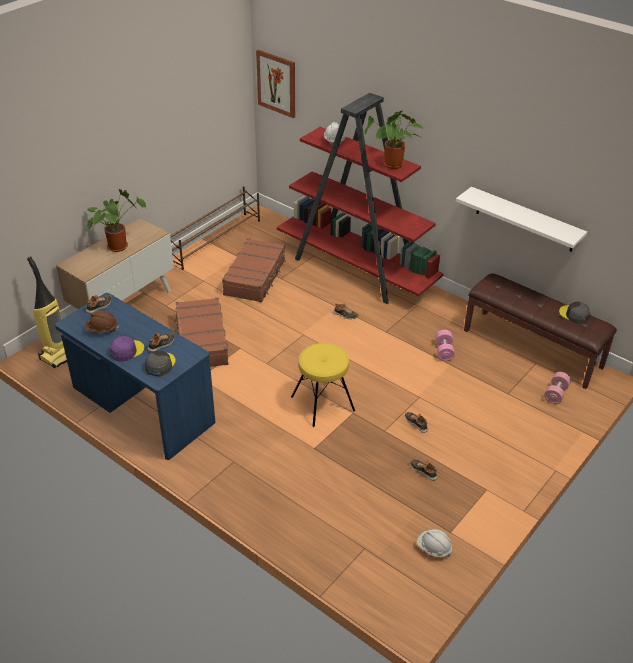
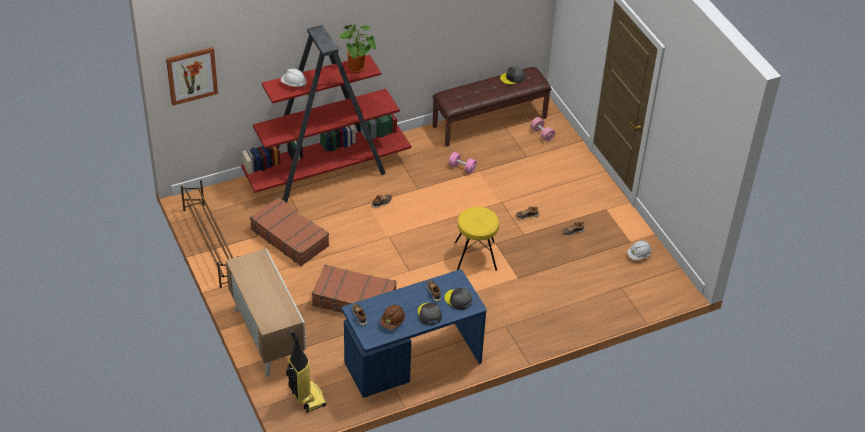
camera: 65 degrees left, 5 degrees up
(119, 245) = (261, 286): potted plant -> none
(127, 351) = (429, 314): purple cap -> grey cap
(525, 220) = (453, 40): white shelf -> none

